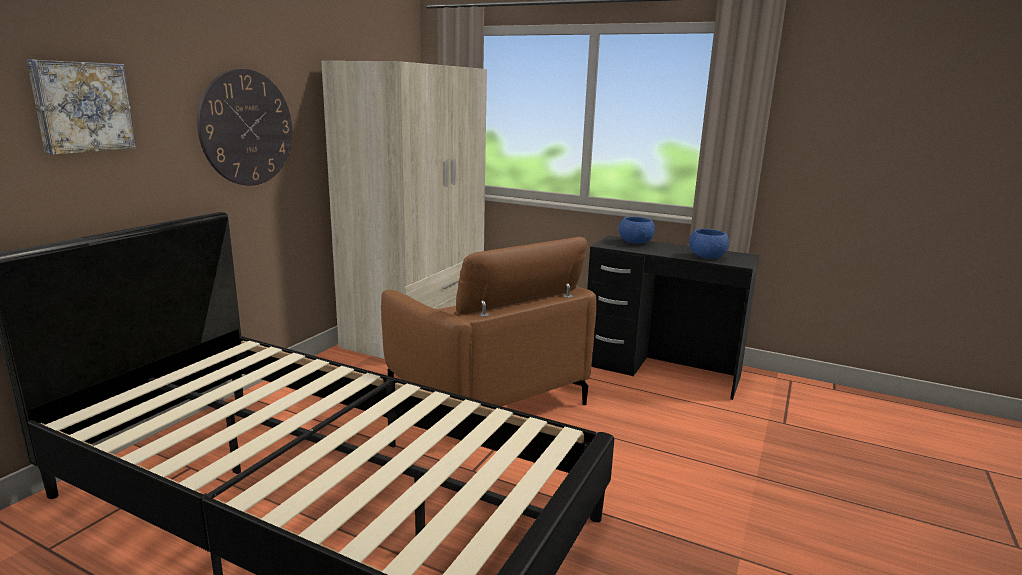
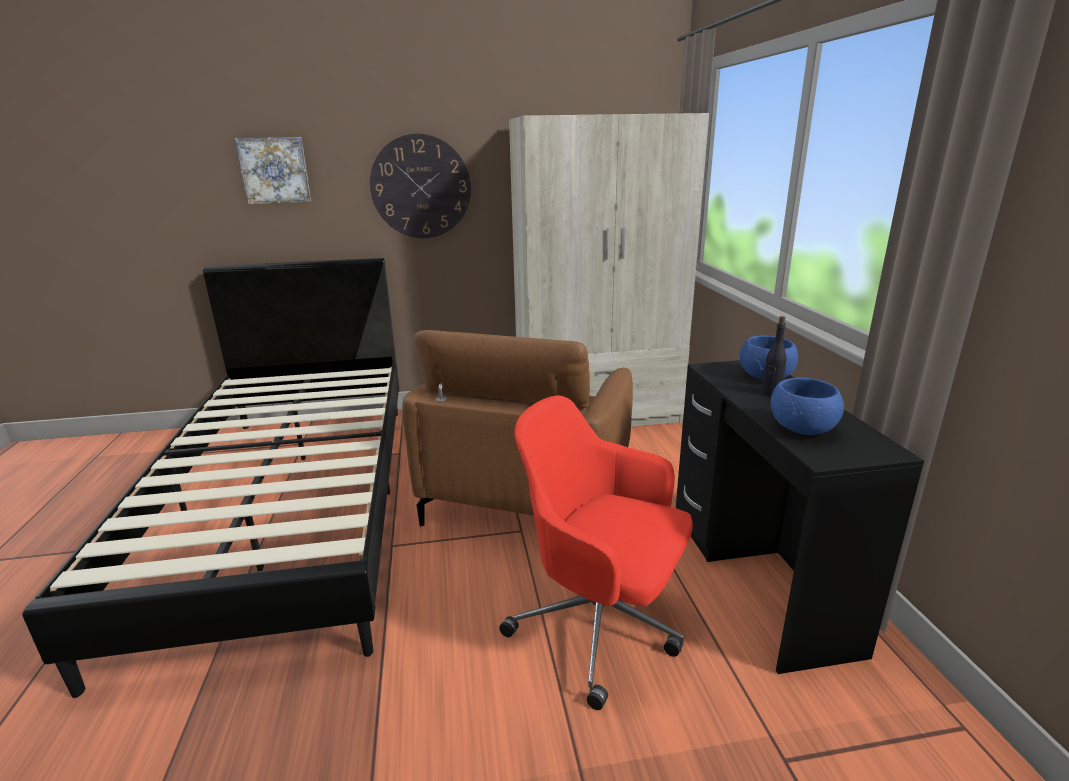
camera: 55 degrees right, 5 degrees up
(655, 427) = (601, 626): none -> red office chair
(658, 248) = (771, 393): none -> black bottle

